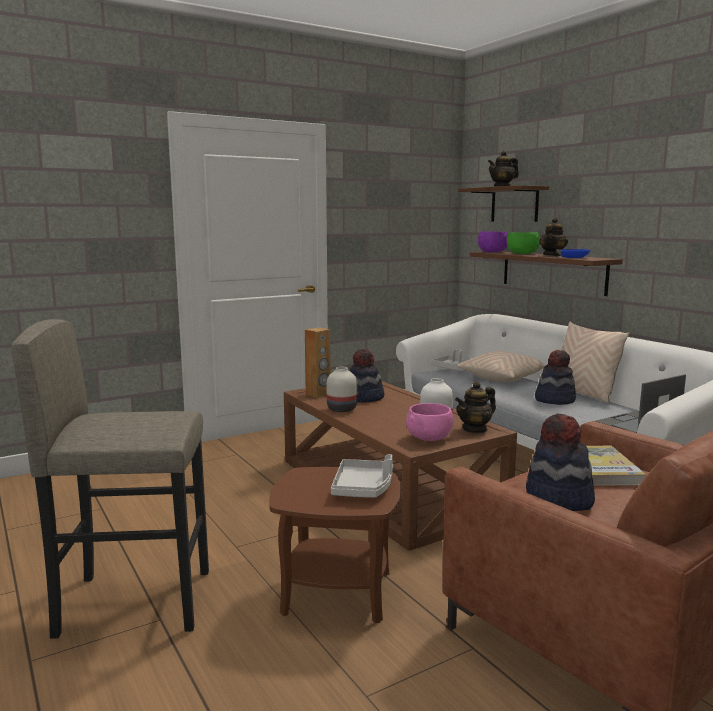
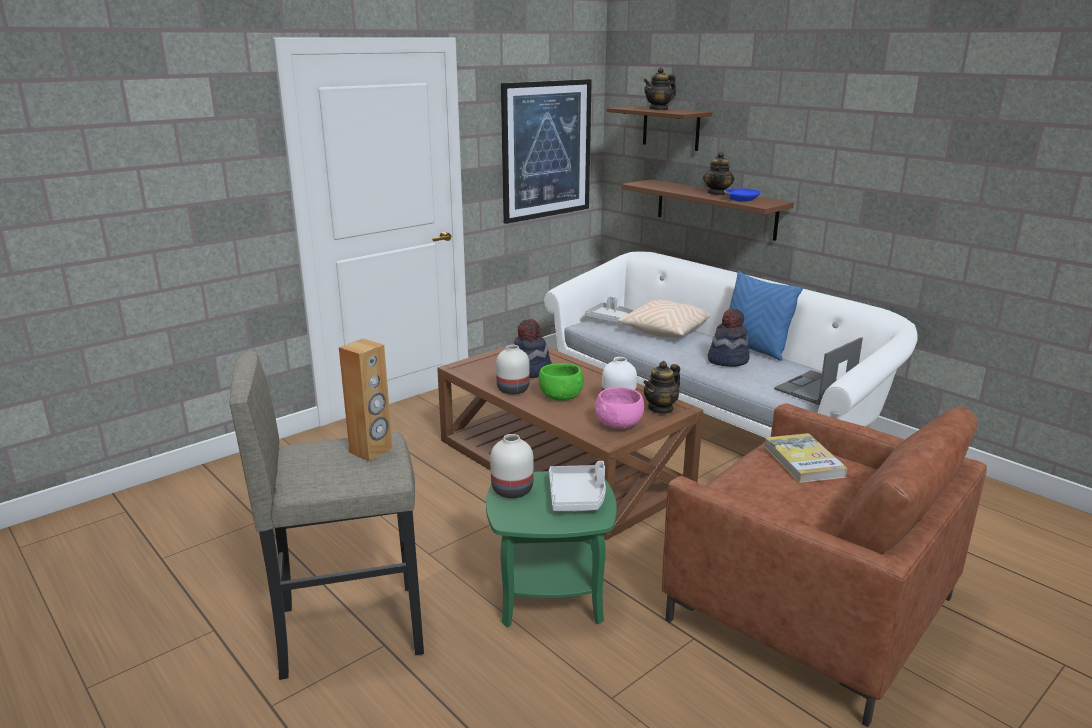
camera: 10 degrees left, 10 degrees up
(302, 479) = (511, 490): none -> white vase
(318, 394) = (478, 369): brown speaker -> brown speaker (371, 451)
(337, 593) = (551, 595): brown side table -> green side table
(406, 225) = (546, 150): none -> picture
(493, 252) = (648, 183): purple bowl -> none
(522, 253) = (682, 188): green bowl -> green bowl (560, 396)
(558, 499) = (774, 502): hat -> none
(583, 394) = (753, 349): beige pillow -> blue pillow

